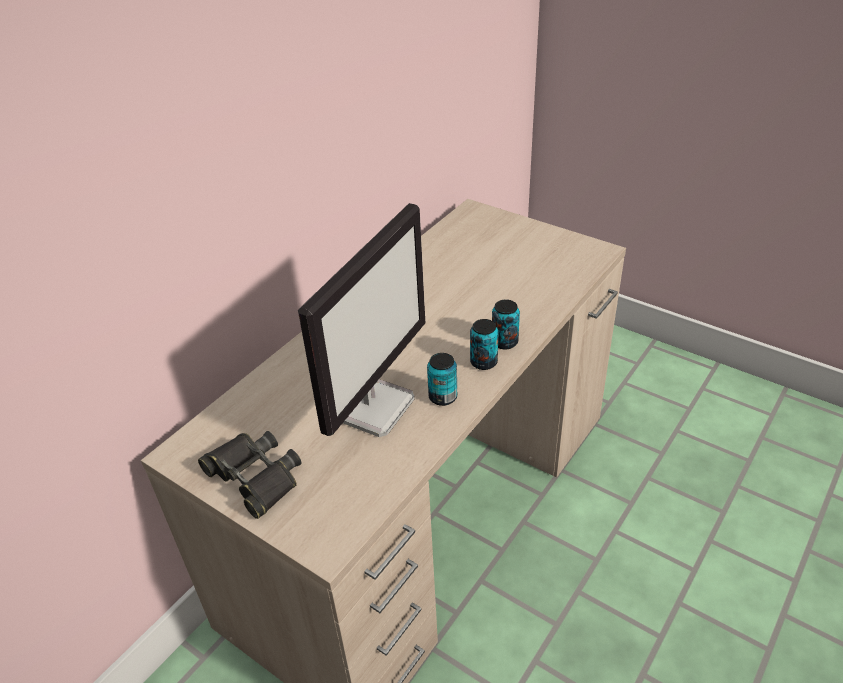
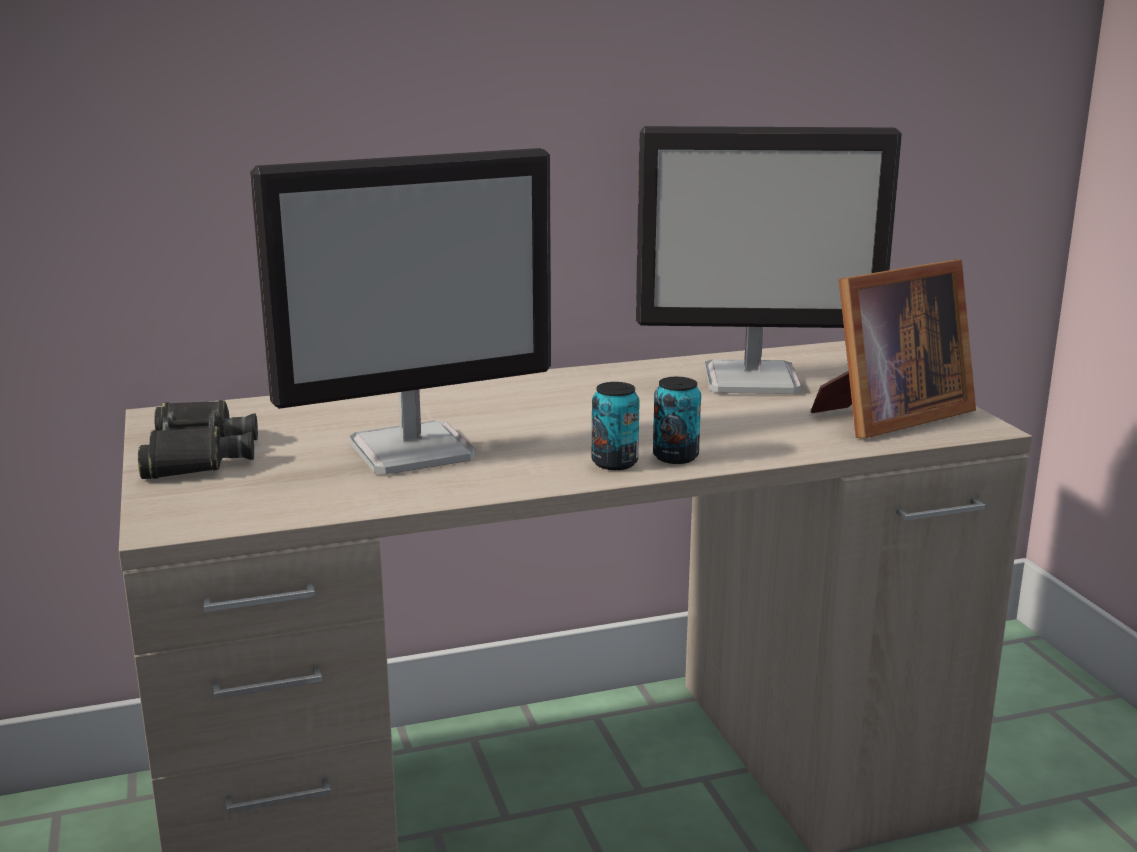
camera: 35 degrees right, 20 degrees down
(443, 397) = (508, 471): can -> none
(464, 257) = (753, 380): none -> monitor
(556, 261) = (887, 417): none -> picture frame

